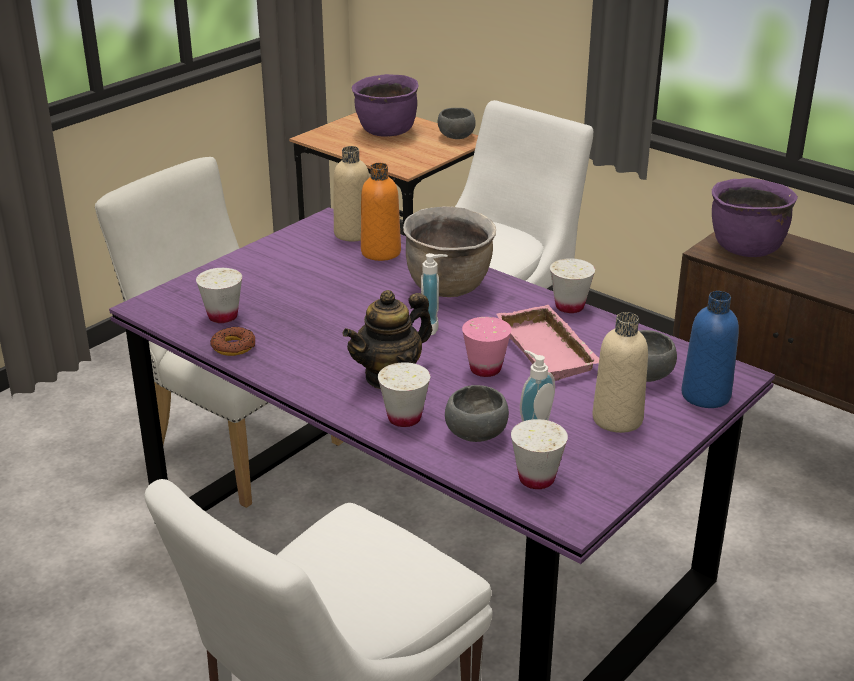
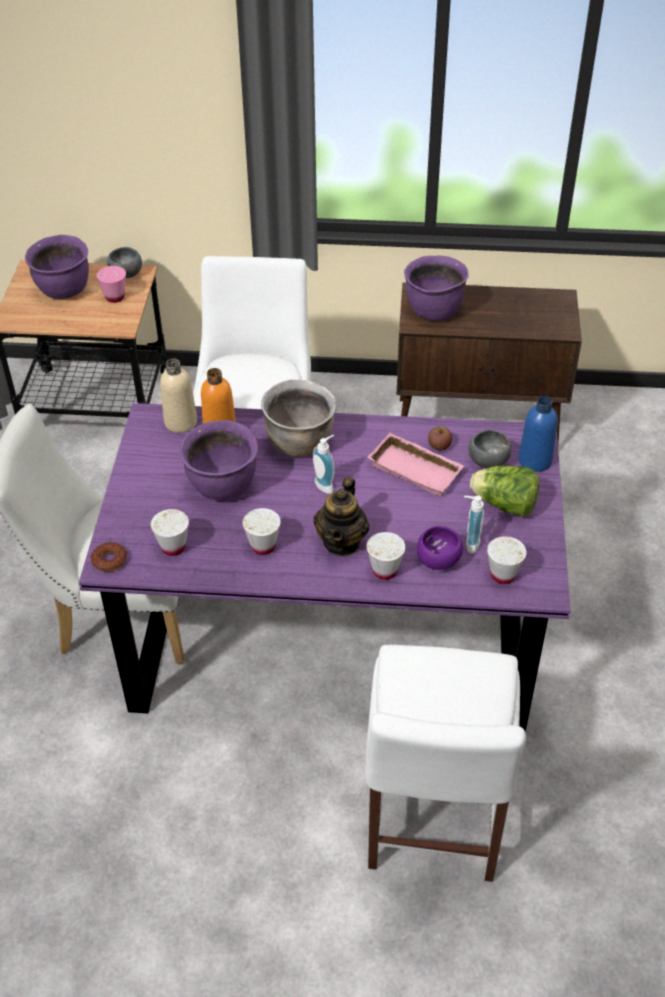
camera: 35 degrees left, 15 degrees up
(233, 346) = (211, 570): donut -> donut (109, 560)
(329, 291) = (223, 486): none -> purple cooking pot
(477, 434) = (439, 560): grey bowl -> purple bowl
(485, 369) = (393, 504): pink cup -> pink cup (115, 297)
(569, 306) = (393, 424): white cup -> white cup (263, 546)
(601, 342) = (439, 446): none -> apple
(617, 419) = (504, 505): beige bottle -> lettuce

